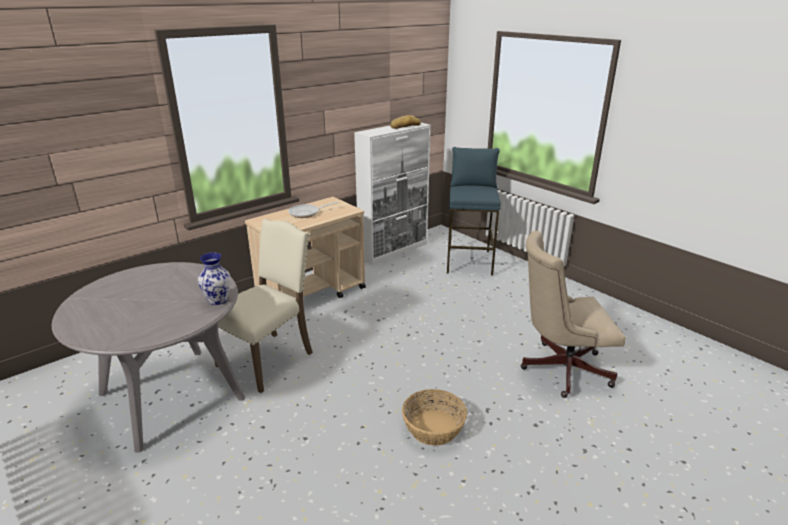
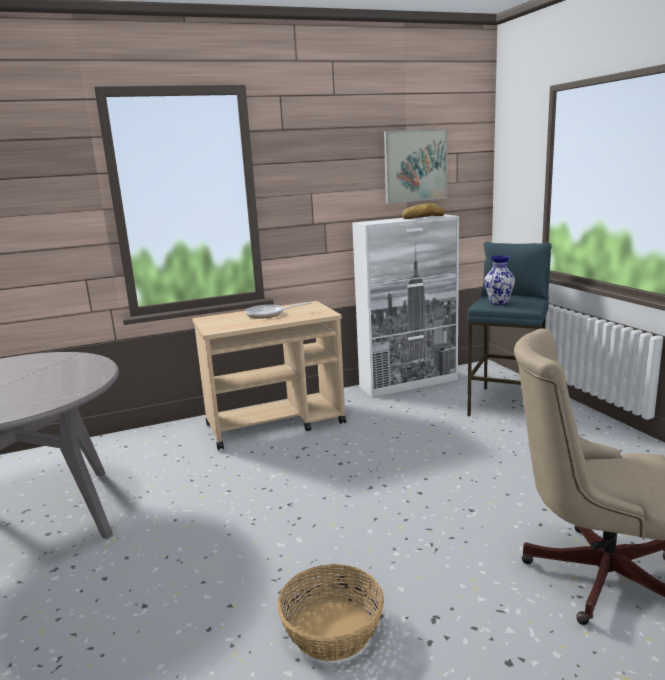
camera: 20 degrees right, 10 degrees down
(218, 300) = (74, 392): vase -> vase (499, 302)
(268, 359) = (173, 492): beige chair -> none
(396, 84) = (415, 165): none -> picture

